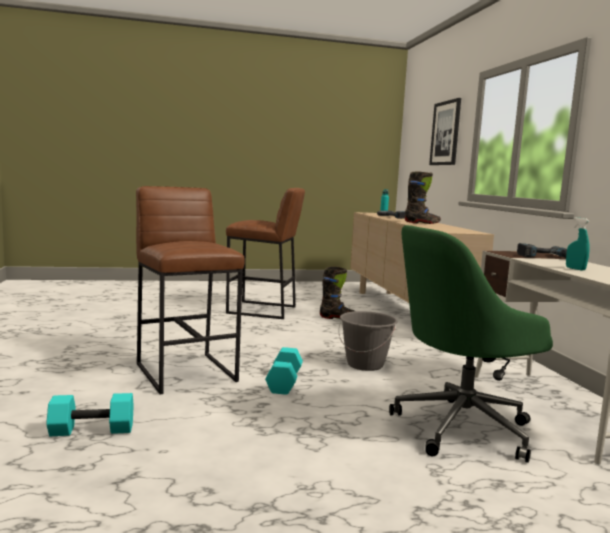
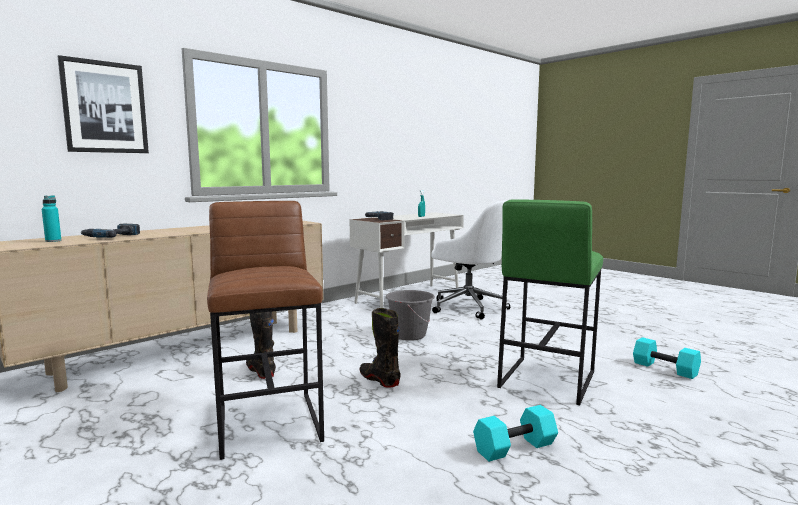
camera: 120 degrees left, 0 degrees up
(185, 372) = (546, 380): brown stool -> green stool
(283, 382) = (492, 347): turquoise dumbbell -> turquoise dumbbell (515, 448)
(422, 223) = (206, 228): black boot -> black boot (379, 380)
(461, 429) = (469, 308): green office chair -> white office chair

